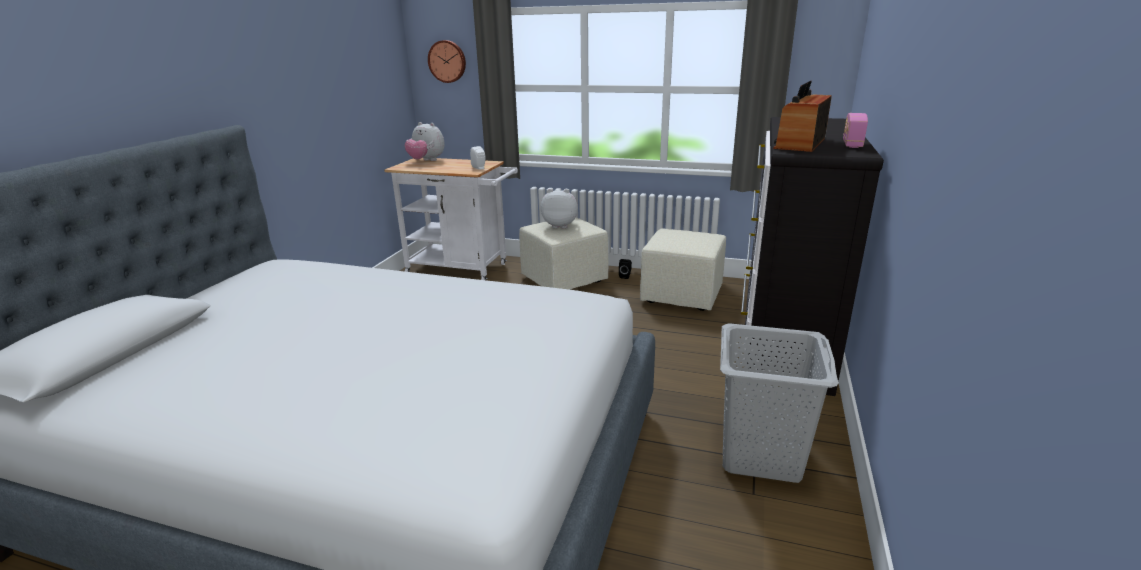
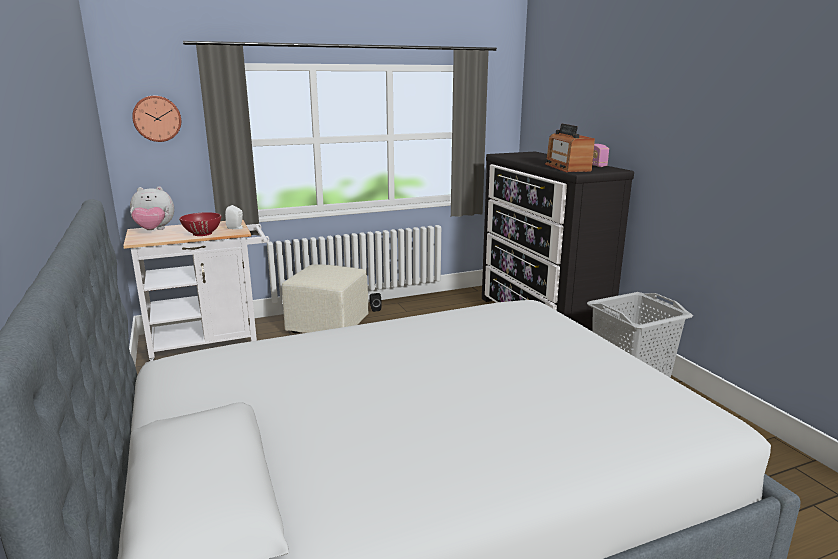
camera: 40 degrees left, 5 degrees down
(448, 169) = (202, 233): none -> red bowl
(560, 225) = (323, 272): plush toy -> none
(683, 295) = (438, 311): beige ottoman -> none

